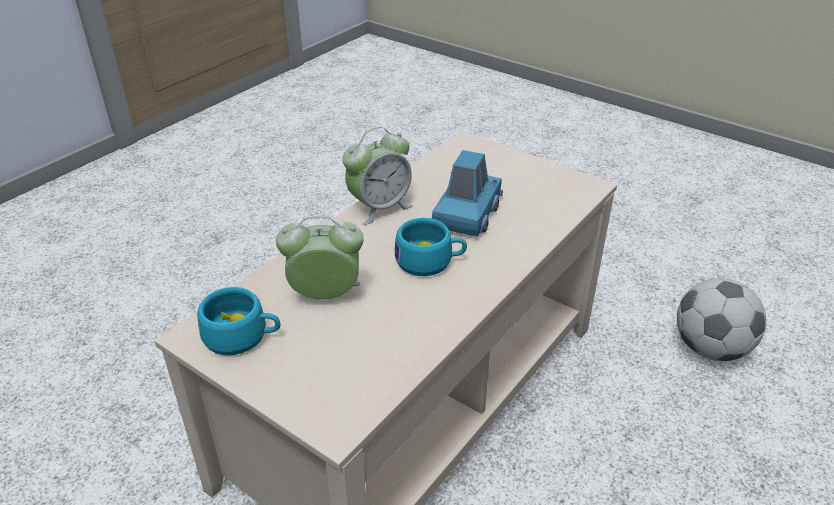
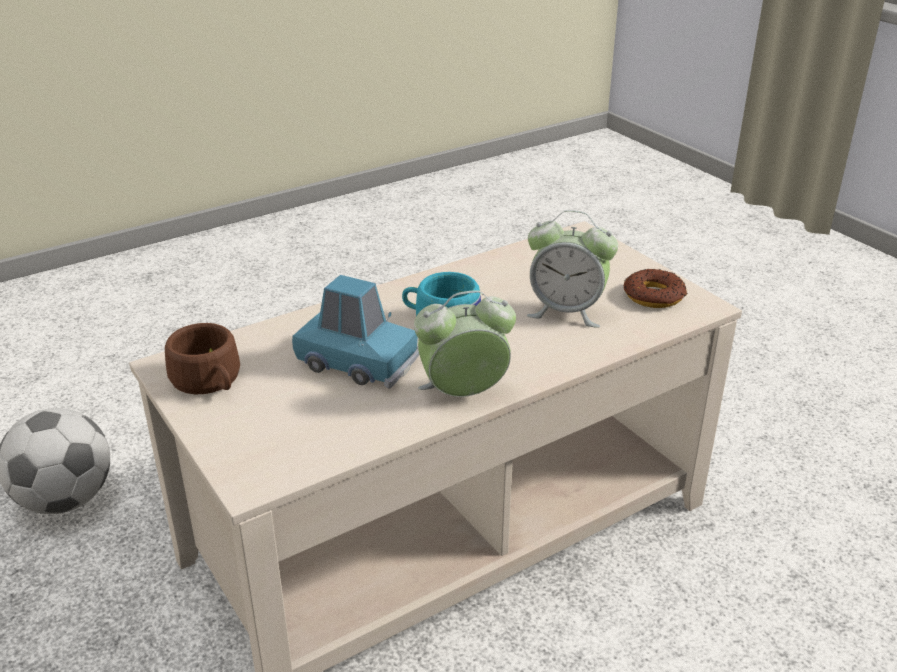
camera: 160 degrees left, 5 degrees down
(242, 336) = (654, 296): turquoise cup -> donut
(467, 214) = (358, 362): blue toy car -> blue toy car turned 105 degrees counterclockwise
(549, 182) = (209, 382): none -> brown cup

